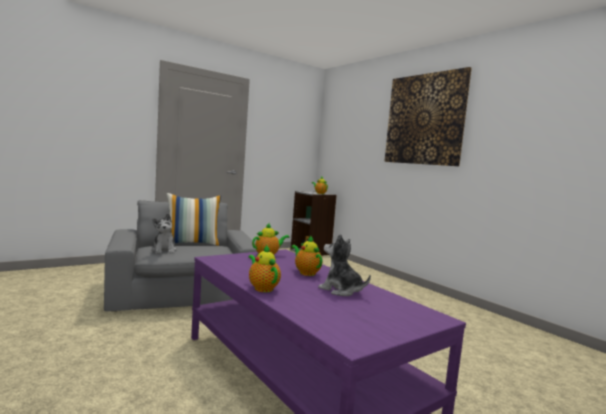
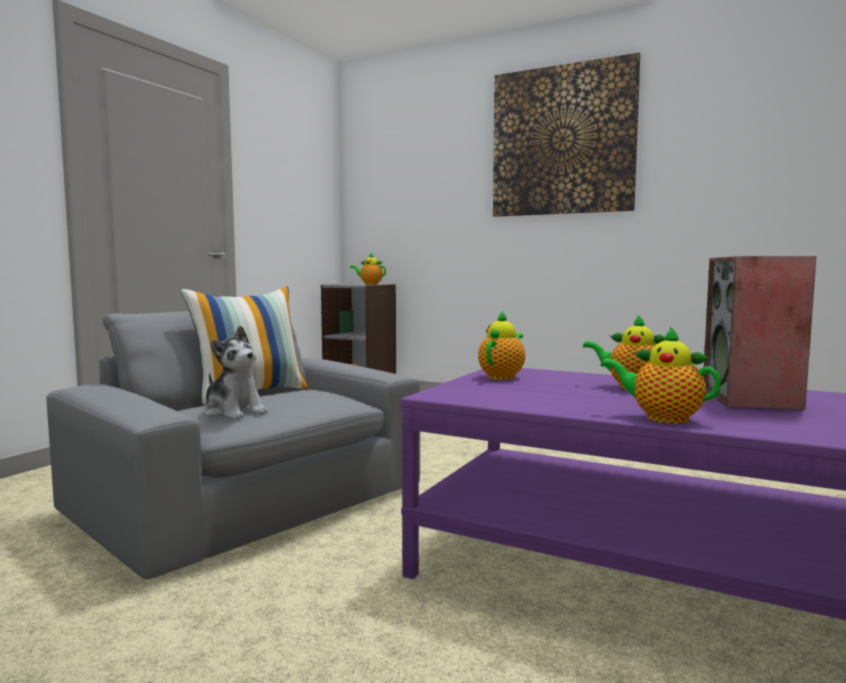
camera: 25 degrees left, 0 degrees up
(341, 290) = (752, 399): plush toy -> speaker

